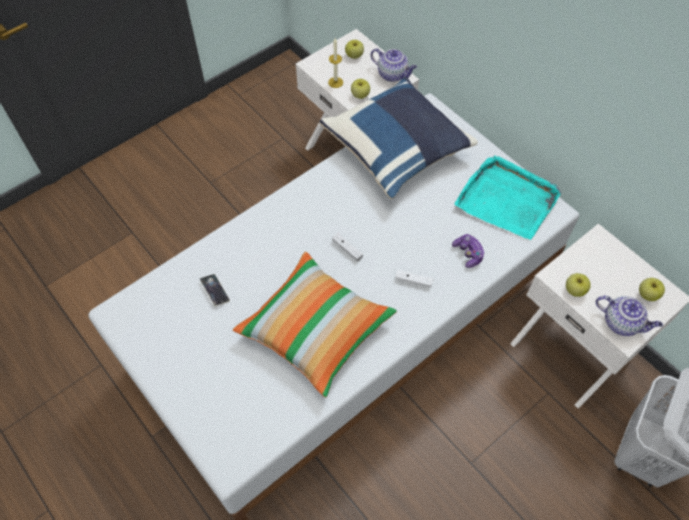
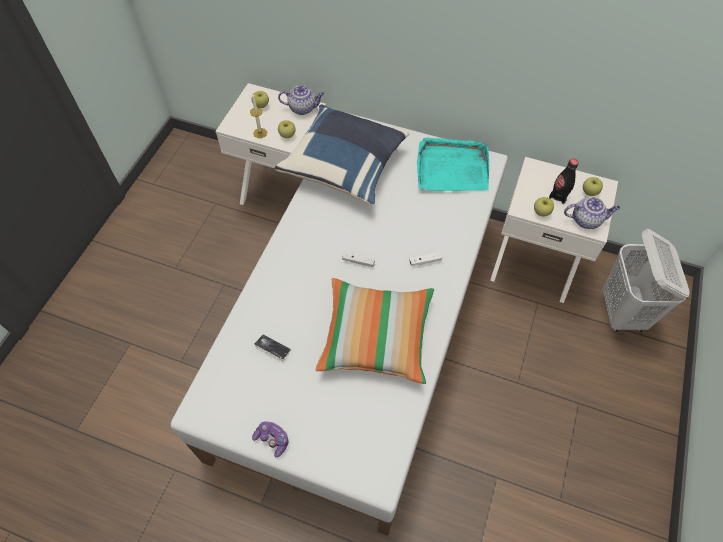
camera: 30 degrees left, 0 degrees up
(468, 254) = (451, 221): game controller -> game controller (272, 439)
(608, 282) = (559, 195): none -> black bottle

